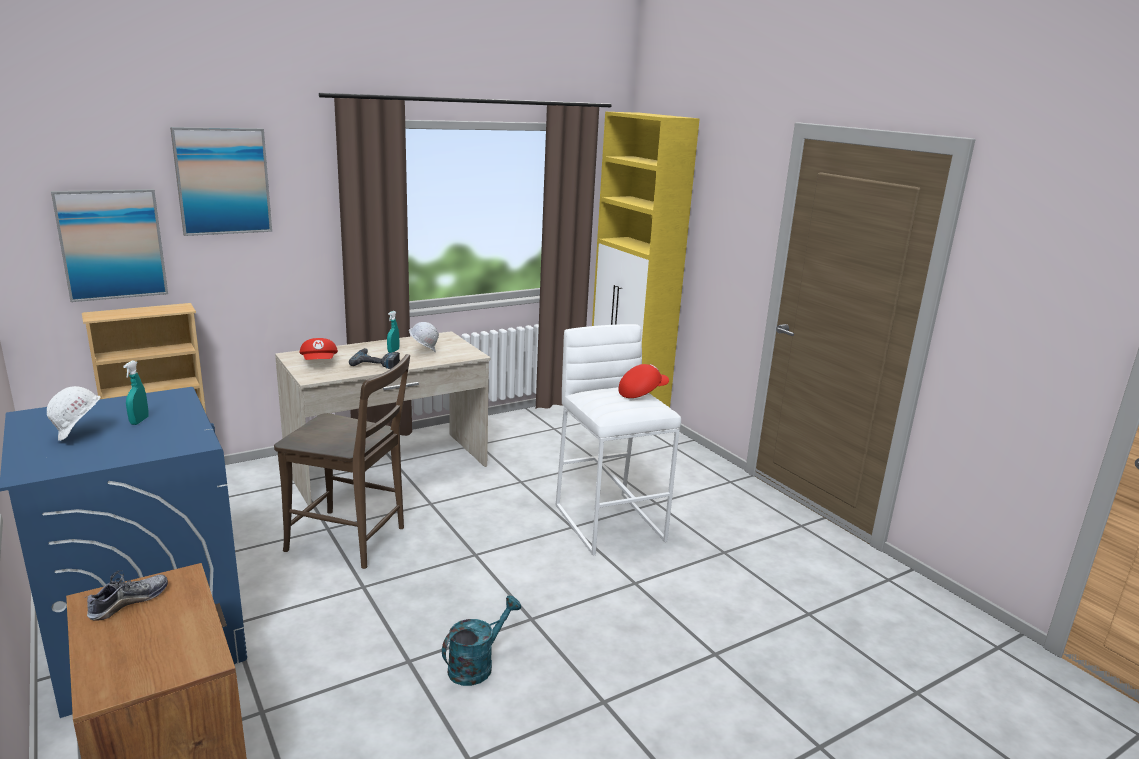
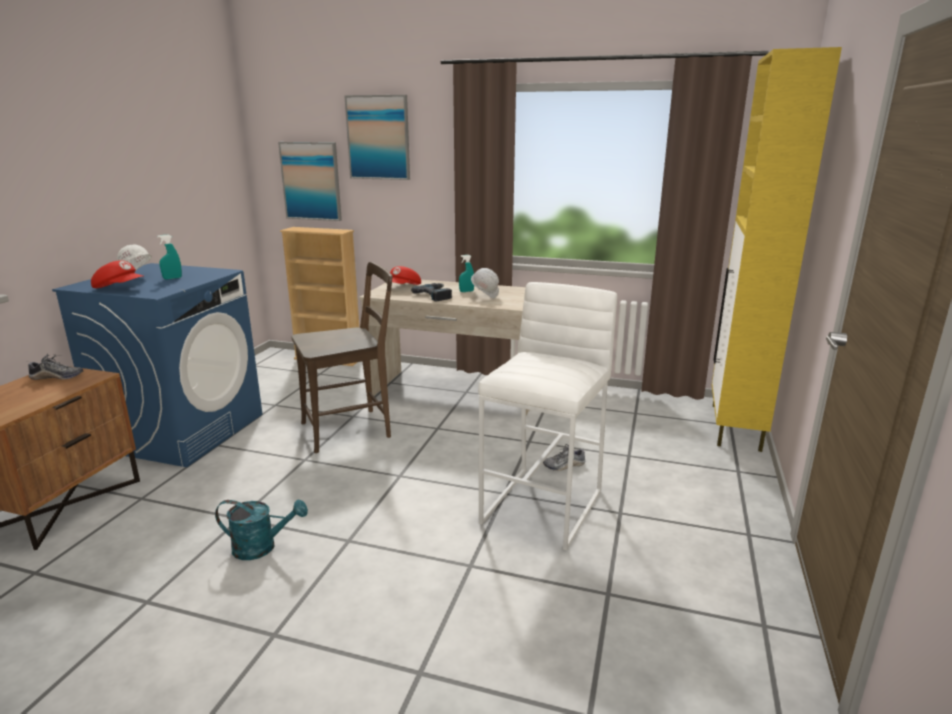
camera: 50 degrees right, 0 degrees up
(352, 540) = (351, 429): brown chair -> brown chair turned 90 degrees counterclockwise
(574, 488) = (564, 465): none -> shoe
(642, 392) = (571, 366): red cap -> red cap (120, 288)

